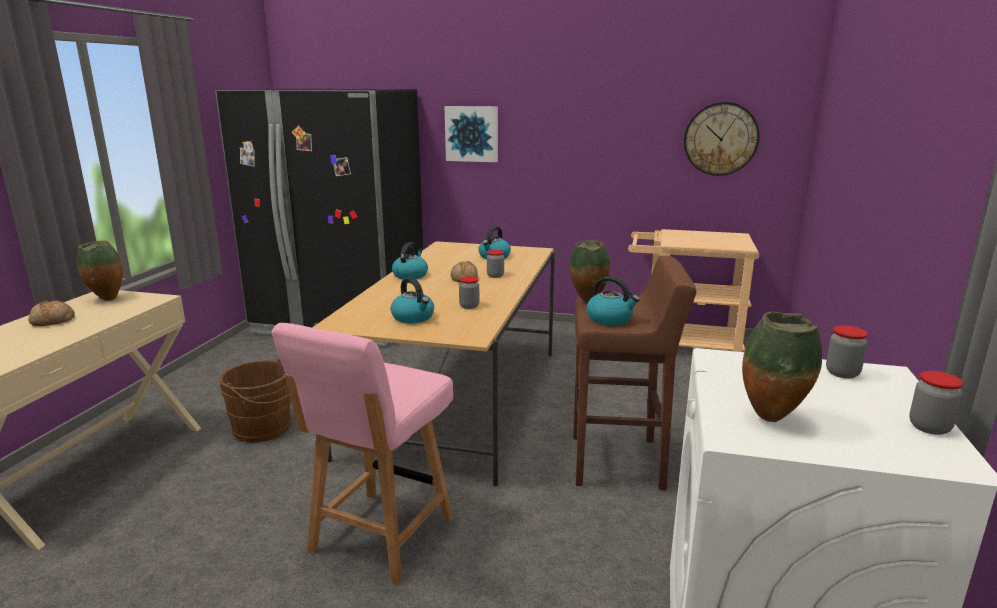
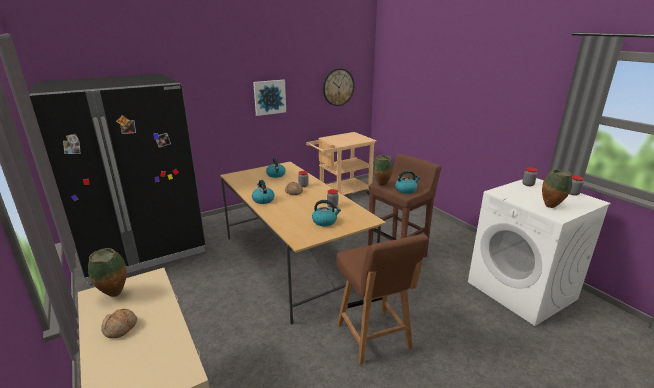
camera: 45 degrees left, 5 degrees up
(265, 429) = (224, 331): brown bucket -> none
(380, 537) = (374, 337): pink chair -> brown chair
(472, 134) = (206, 100): picture -> picture (269, 97)

